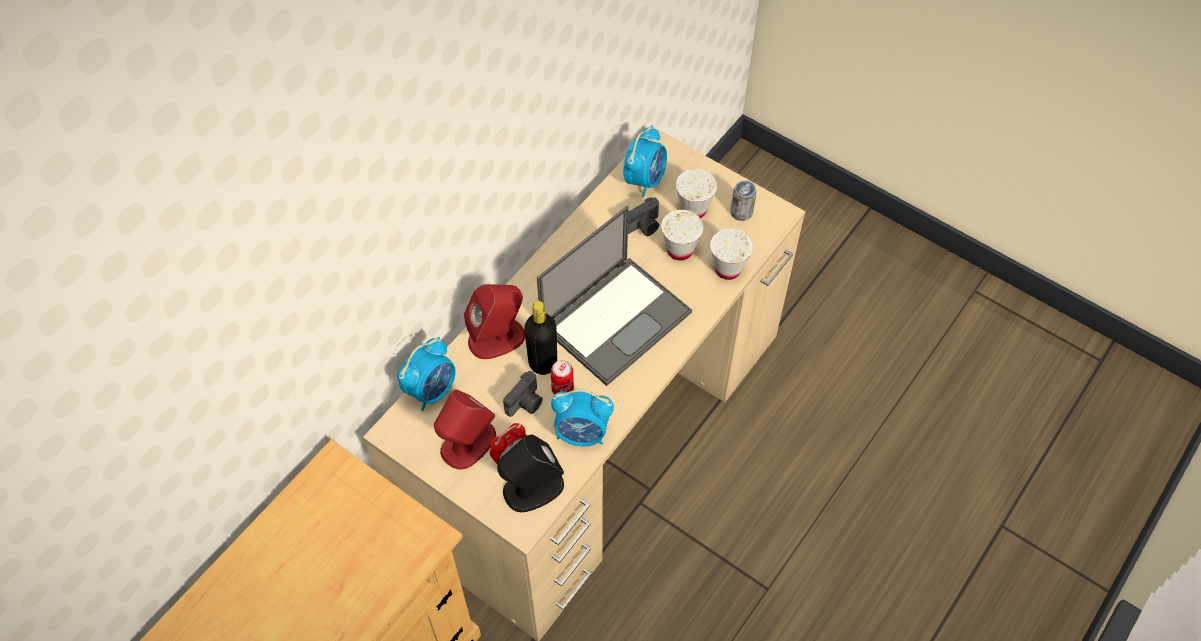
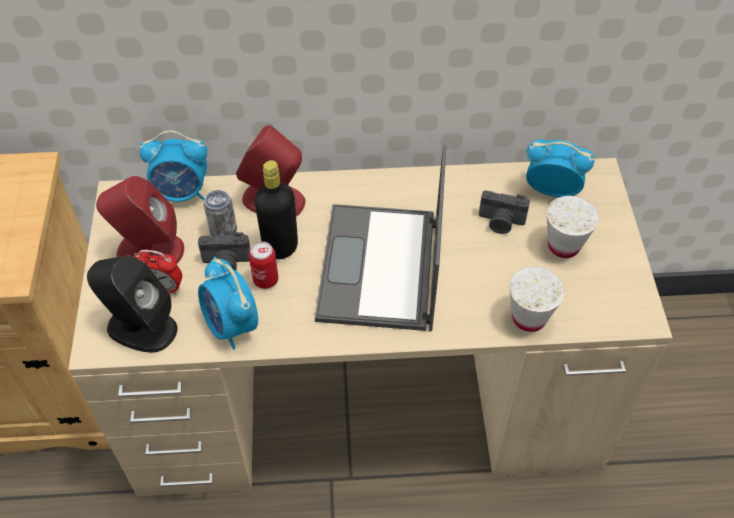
camera: 50 degrees right, 5 degrees down
(616, 318) = (381, 269): laptop -> laptop turned 90 degrees clockwise
(645, 180) = (551, 189): alarm clock -> alarm clock turned 150 degrees counterclockwise
(680, 250) = (506, 266): white cup -> none
(741, 212) = (605, 285): can -> can (223, 230)

